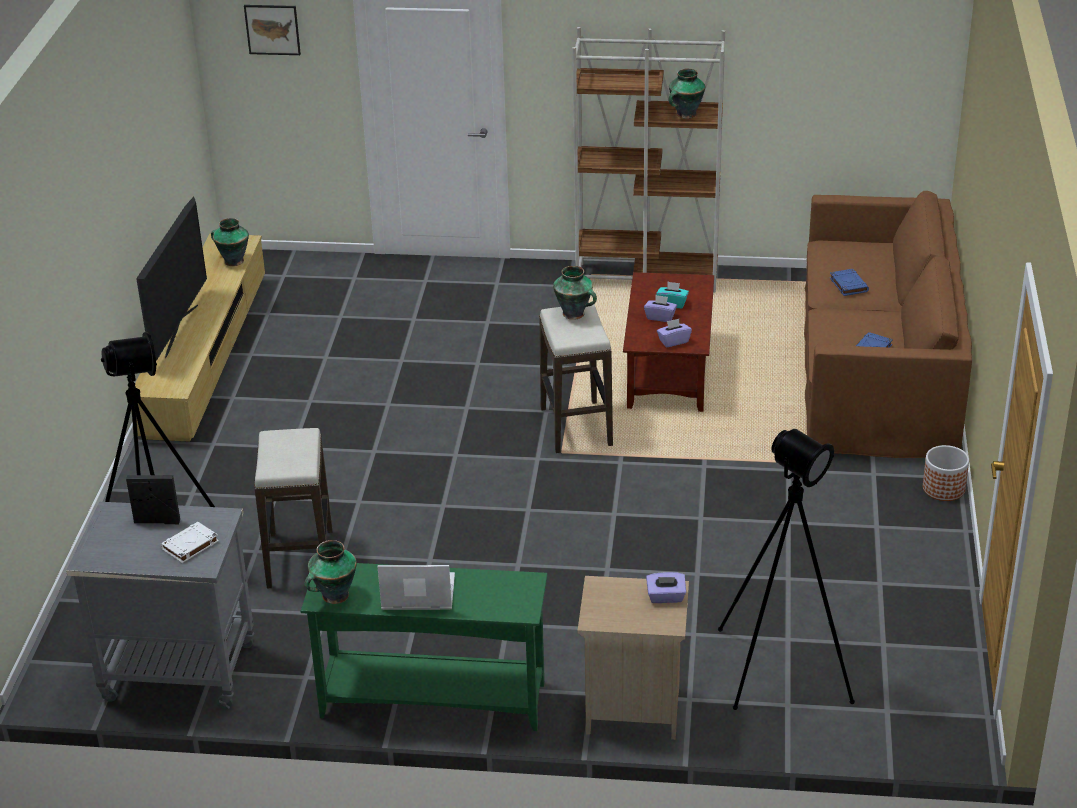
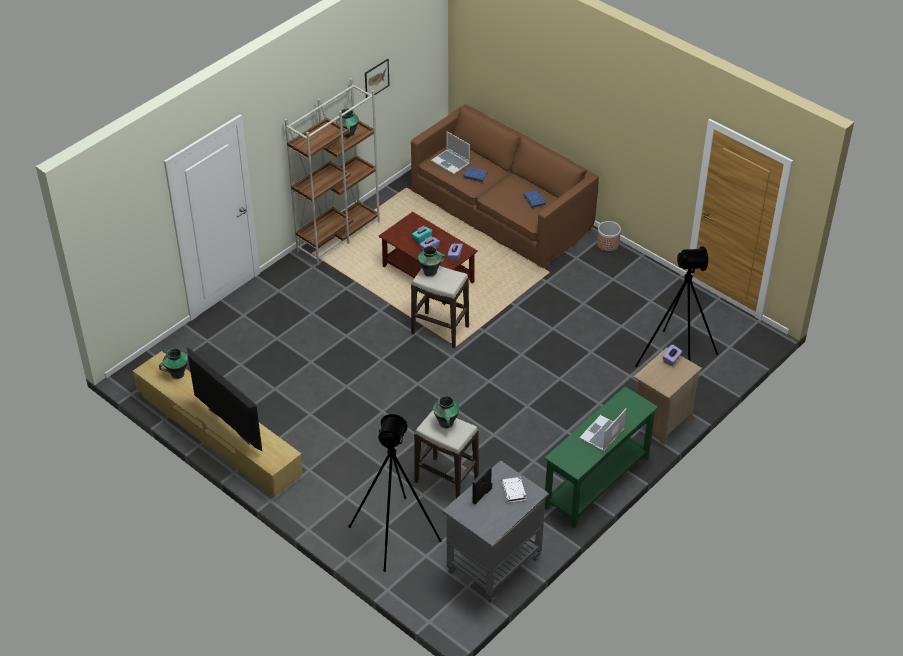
camera: 55 degrees left, 10 degrees up
(272, 29) = (124, 223): picture -> picture (376, 79)
(334, 596) = (577, 463): vase -> vase (446, 424)
(846, 257) = (451, 162): none -> laptop

